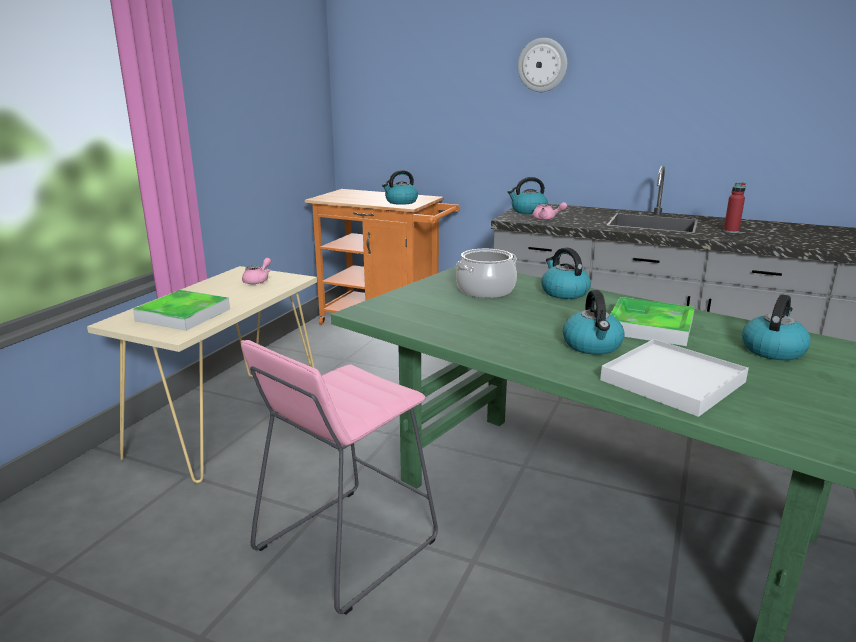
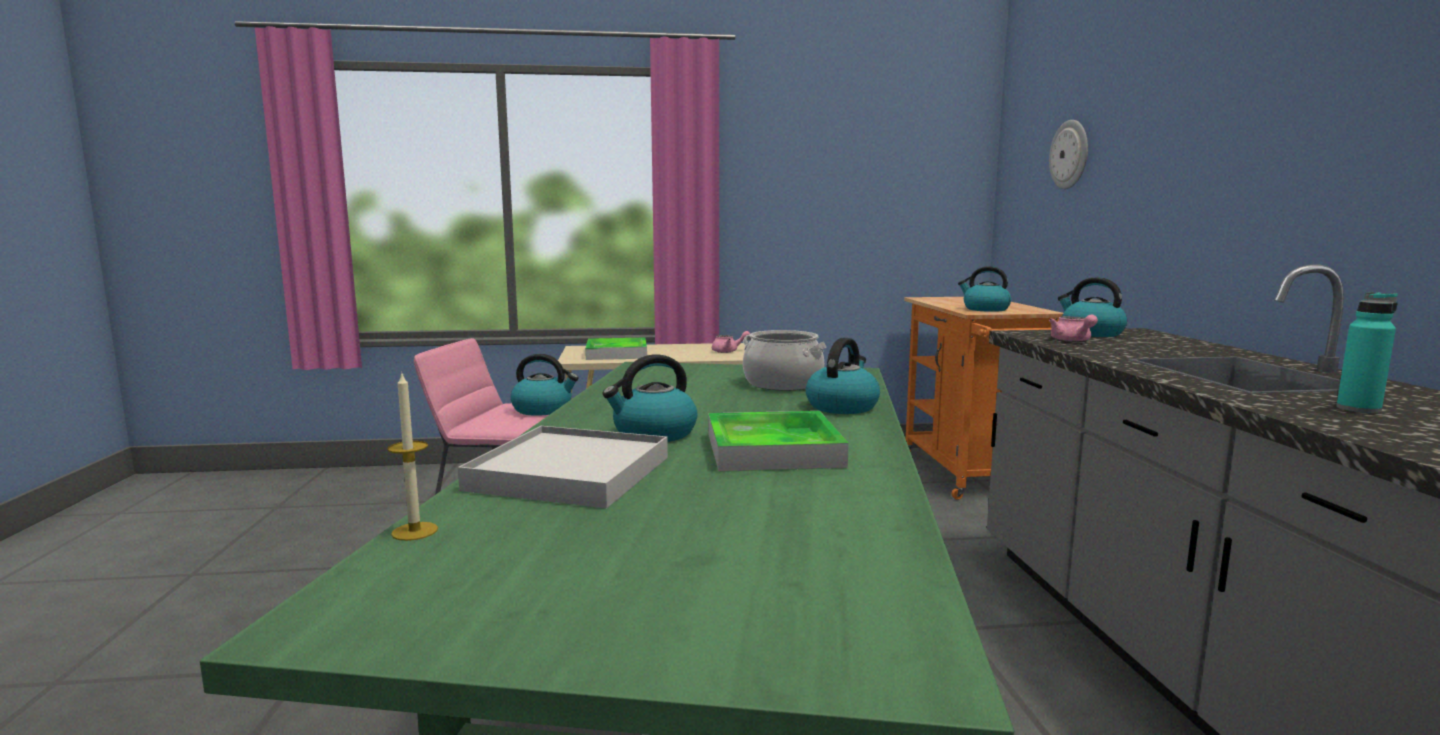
camera: 60 degrees right, 10 degrees down
(542, 65) = (1194, 101): wall clock -> wall clock (1070, 154)
(731, 231) = (1358, 409): red bottle -> turquoise bottle
(772, 350) = (781, 520): kettle -> kettle (543, 409)
(776, 437) = (415, 531): none -> candle

